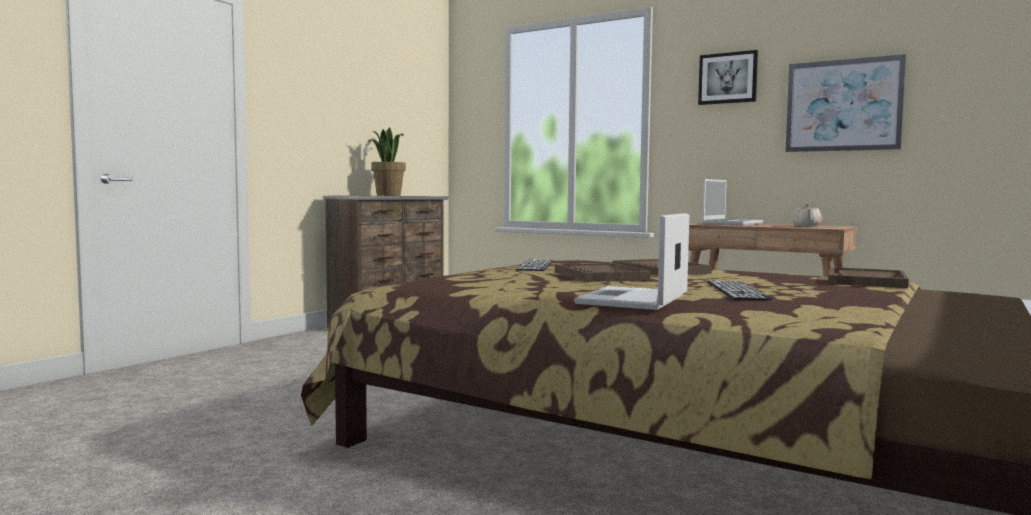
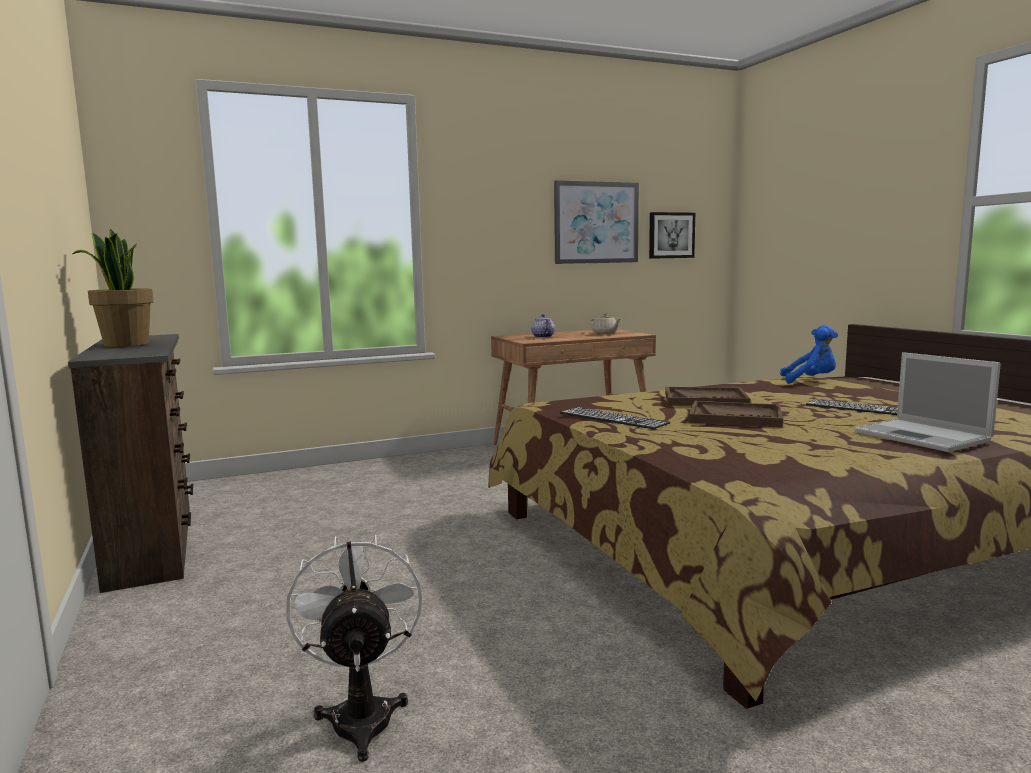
camera: 55 degrees left, 5 degrees up
(258, 381) = (362, 714): none -> white fan
(728, 78) = (500, 188): picture -> picture (671, 235)
(732, 224) = (542, 337): laptop -> teapot
(867, 281) = (810, 381): brown tray -> blue plush toy

